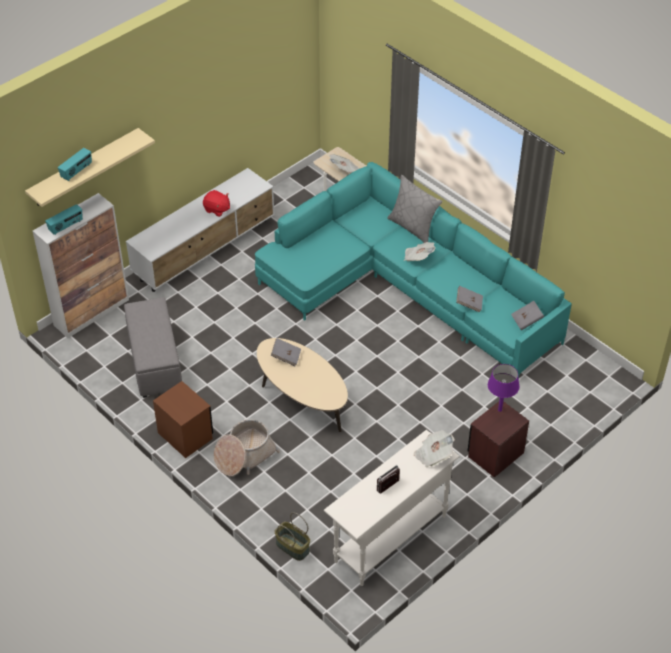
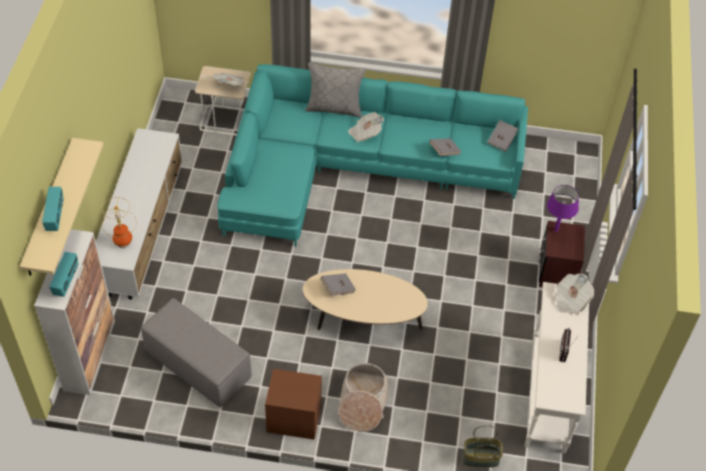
camera: 40 degrees left, 5 degrees up
(162, 240) = (123, 243): none -> table lamp
(217, 209) = (148, 184): red plush toy -> none

